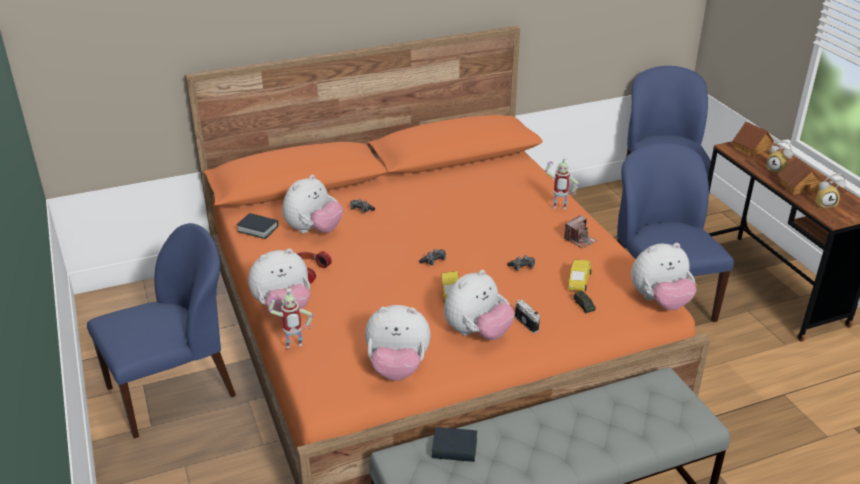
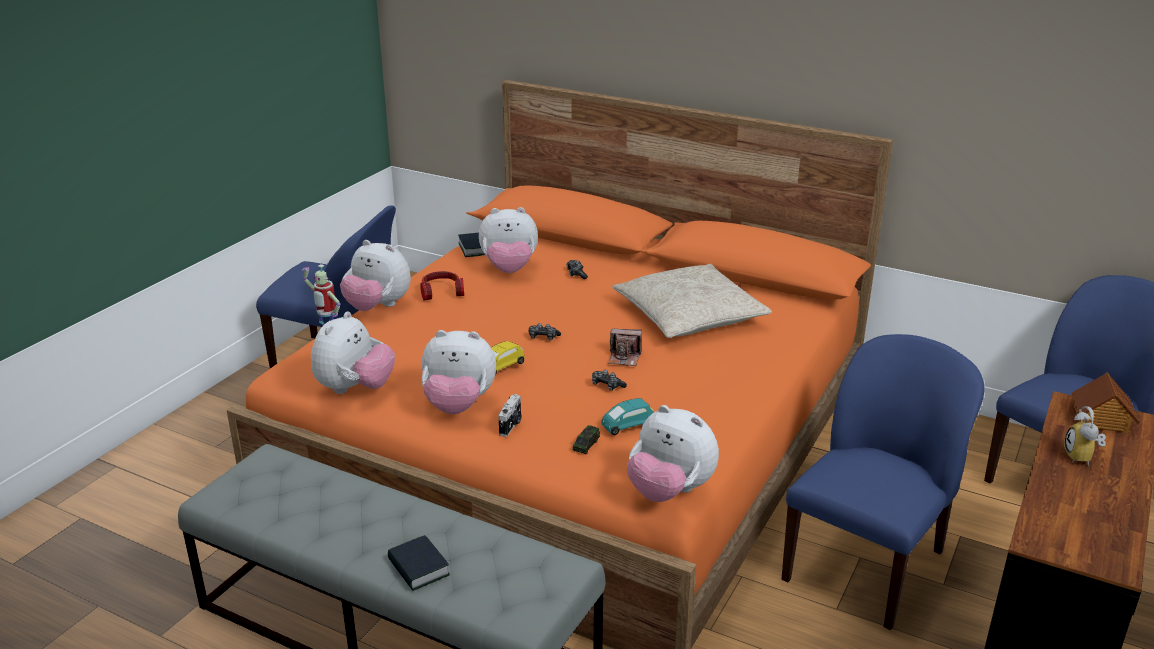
camera: 50 degrees right, 5 degrees down
(397, 368) = (355, 388): plush toy -> plush toy turned 120 degrees counterclockwise
(454, 449) = (309, 480): book -> book (418, 568)
(475, 199) = (689, 315): none -> beige pillow
(559, 209) = (753, 363): toy robot -> none
(578, 282) = (627, 426): yellow toy car -> turquoise toy car
(580, 240) = (711, 397): camera -> camera (624, 357)
(798, 186) = (1071, 486): toy house -> none
(825, 204) = (1064, 523): alarm clock -> none

